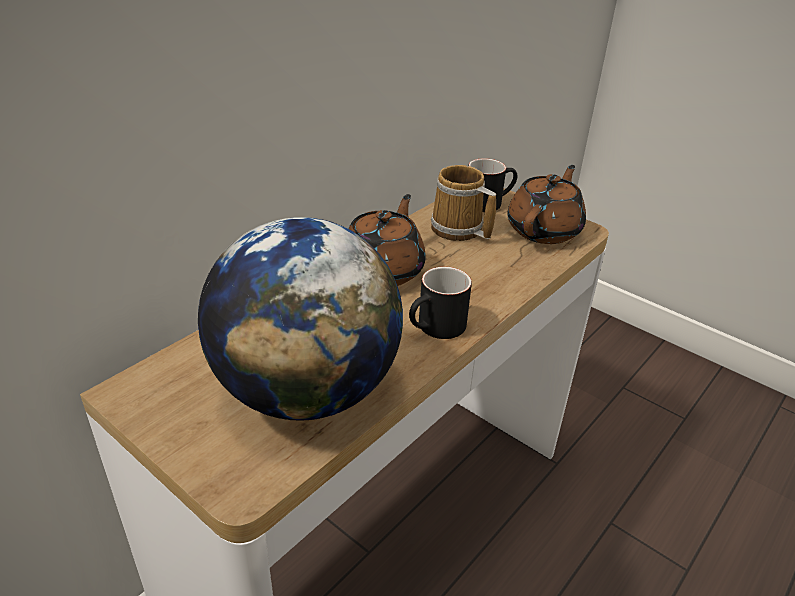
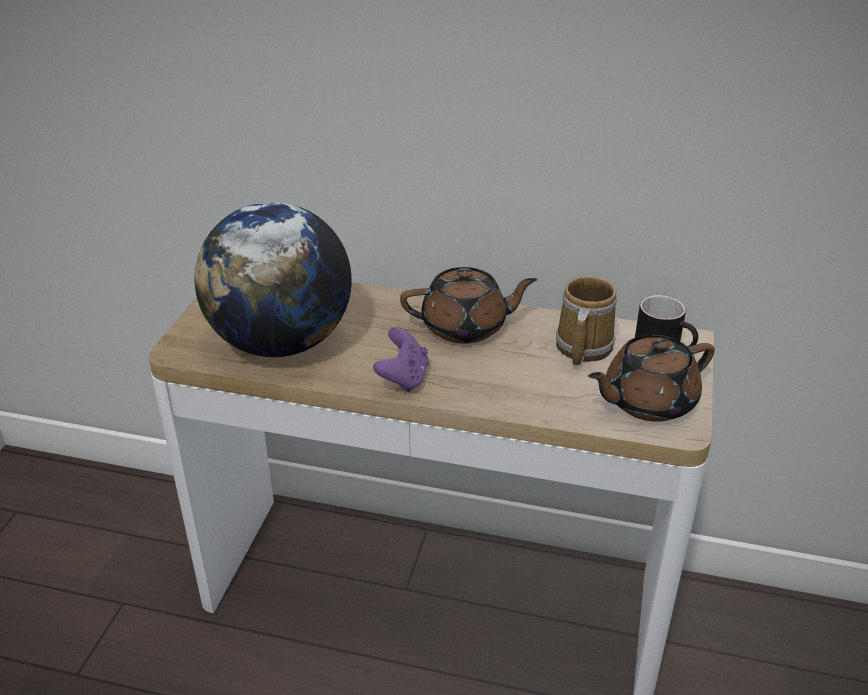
camera: 65 degrees right, 0 degrees up
(436, 329) = (403, 378): black mug -> purple game controller
(544, 230) = (647, 401): brown teapot -> brown teapot turned 150 degrees clockwise

